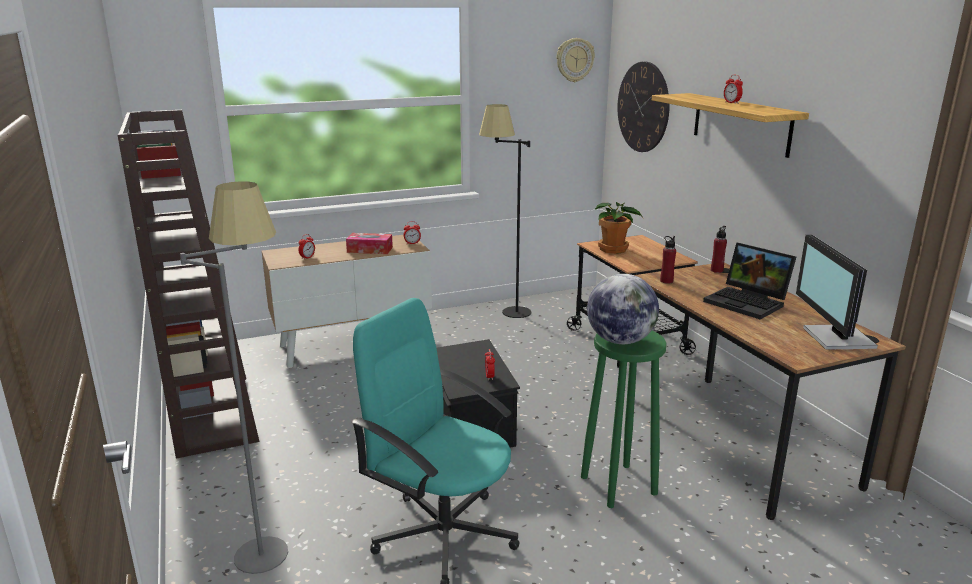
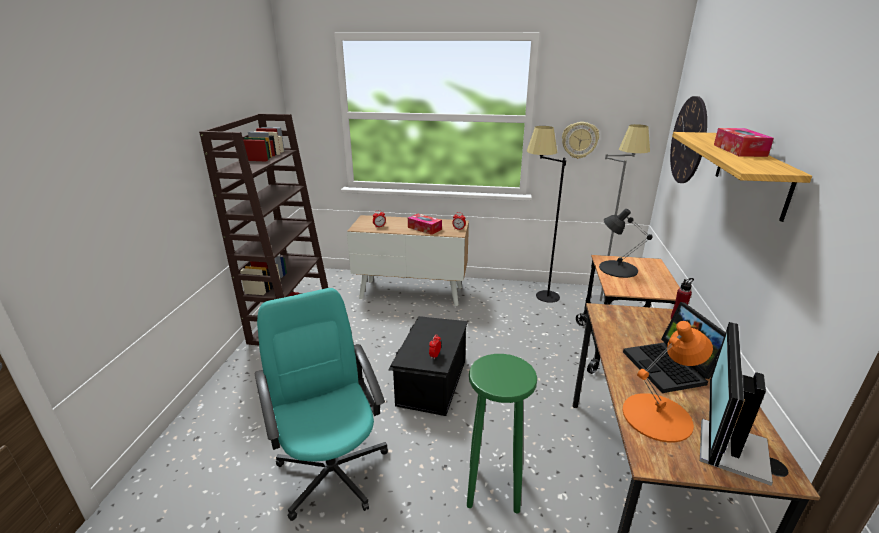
camera: 30 degrees right, 5 degrees up
(269, 538) = (237, 424): grey floor lamp -> grey floor lamp (603, 296)
(574, 60) = (639, 90): wall clock -> wall clock (579, 140)
(614, 249) = (617, 268): potted plant -> black table lamp
(620, 341) = (491, 372): globe -> none
(666, 281) = (611, 318): red bottle -> none
(731, 103) = (739, 150): alarm clock -> tissue box
(774, 333) = (658, 417): none -> orange table lamp

